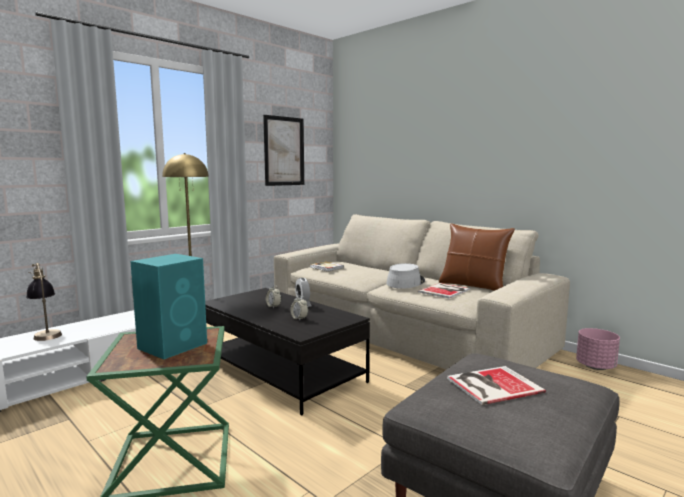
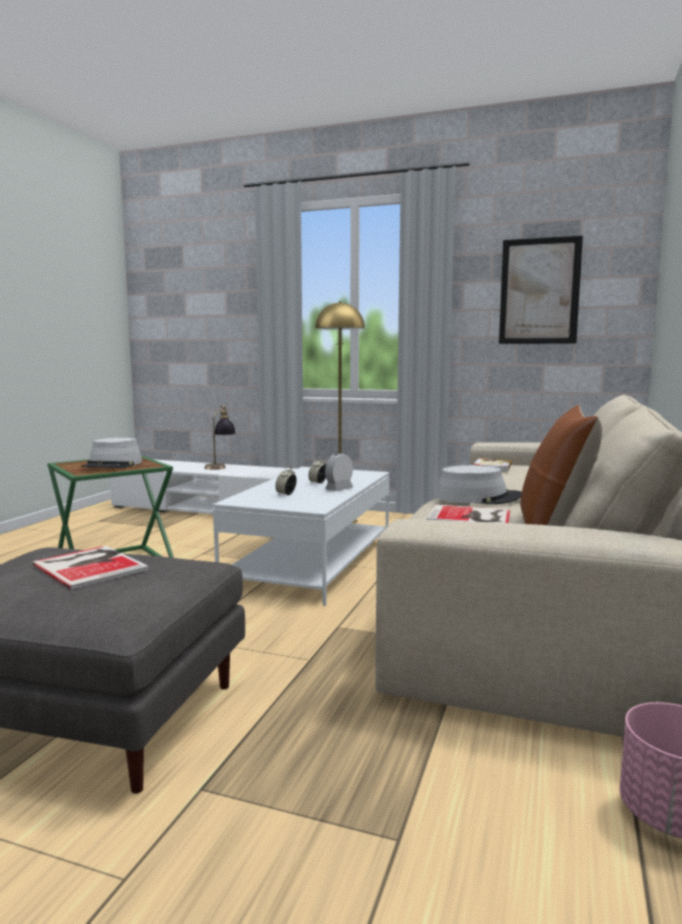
camera: 65 degrees right, 0 degrees up
(174, 345) = (113, 465): turquoise speaker -> grey hat
(281, 371) = (312, 563): black coffee table -> white coffee table

